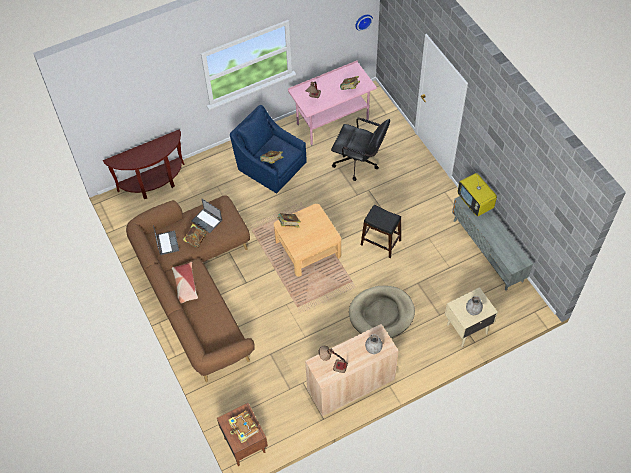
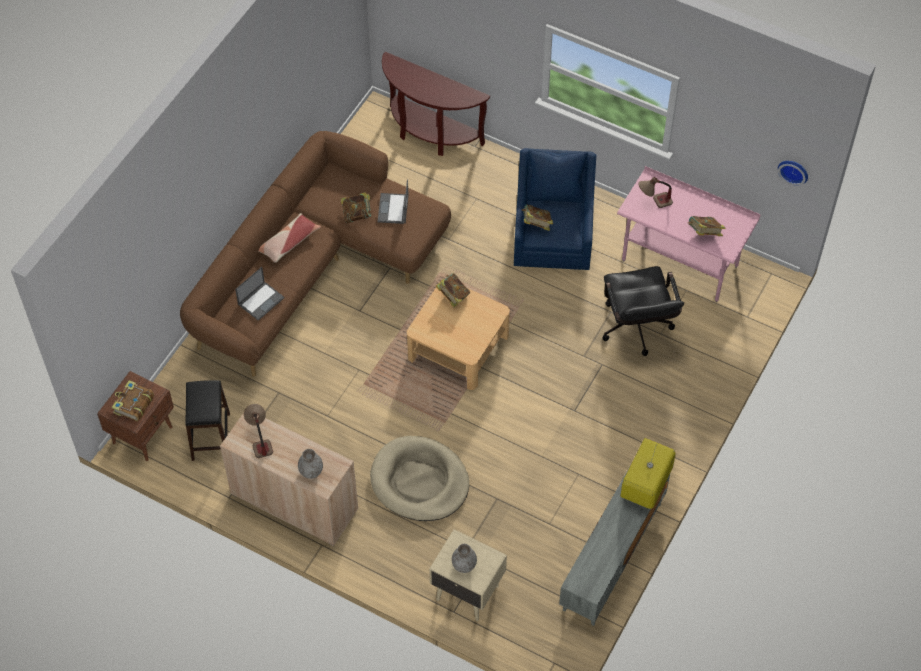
camera: 55 degrees right, 0 degrees up
(167, 242) = (333, 189): laptop -> laptop (261, 300)
(380, 243) = (528, 423): black stool -> black stool (210, 437)

